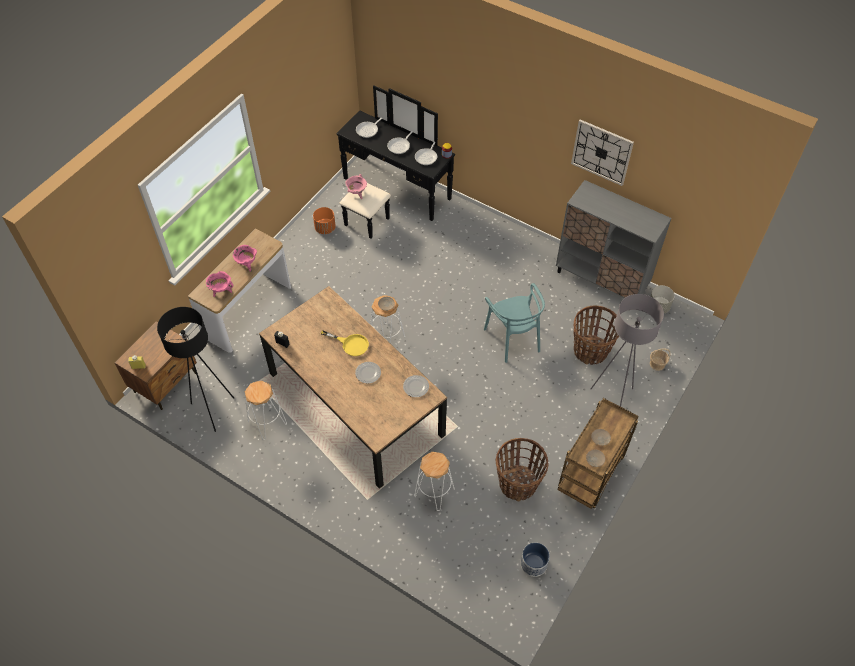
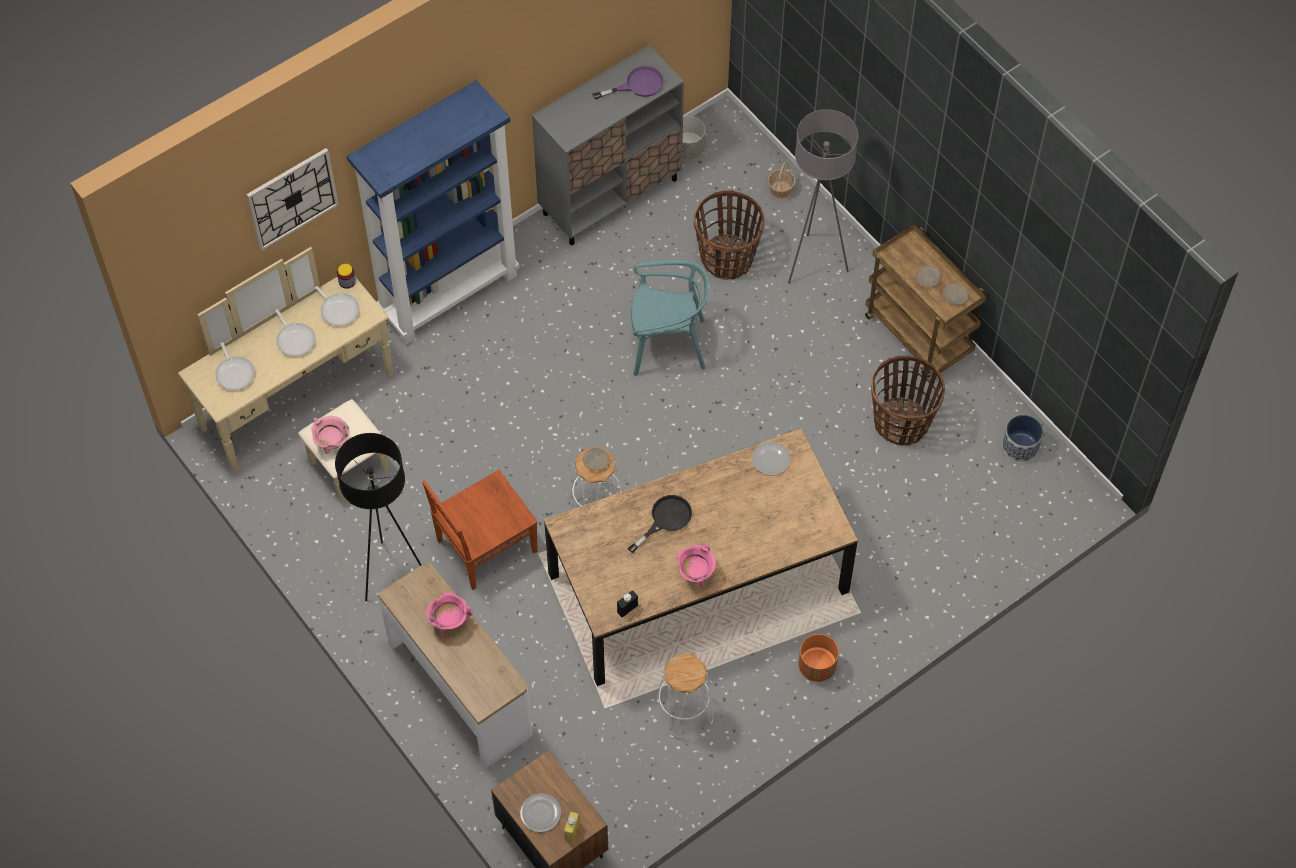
camera: 70 degrees left, 5 degrees up
(212, 410) = (632, 783): black floor lamp -> black floor lamp (391, 574)
(221, 291) = (489, 671): pink cooking pot -> pink cooking pot (695, 575)
(325, 228) = (335, 531): orange planter -> orange planter (817, 666)
(340, 294) = (484, 547): none -> brown chair
(351, 344) = (665, 519): yellow frying pan -> black frying pan
(368, 373) = (725, 512): plate -> plate (541, 813)
(390, 196) = (310, 416): black dresser -> beige dresser
(434, 492) = (878, 527): white stool -> none
(495, 228) = (449, 293): none -> blue bookcase
(601, 152) = (542, 63): wall clock -> wall clock (292, 198)
(637, 221) = (637, 85): none -> purple frying pan

